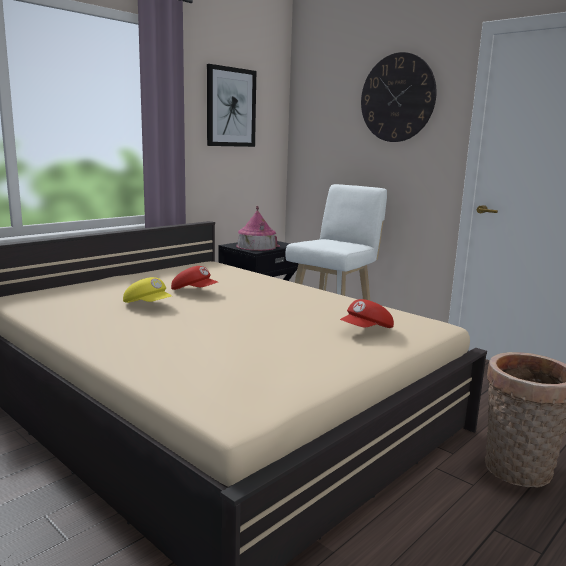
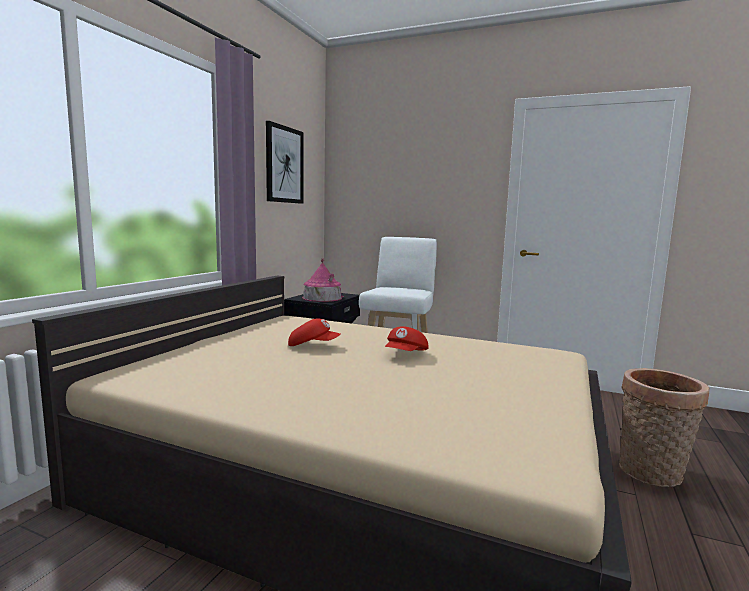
camera: 20 degrees left, 5 degrees down
(148, 305) = (286, 365): yellow cap -> none
(366, 331) = (521, 365): red cap -> red cap (406, 355)
(397, 98) = (438, 160): wall clock -> none

